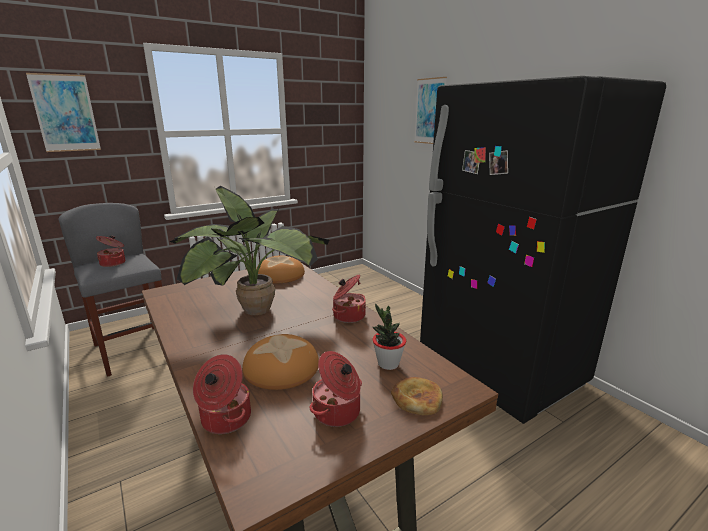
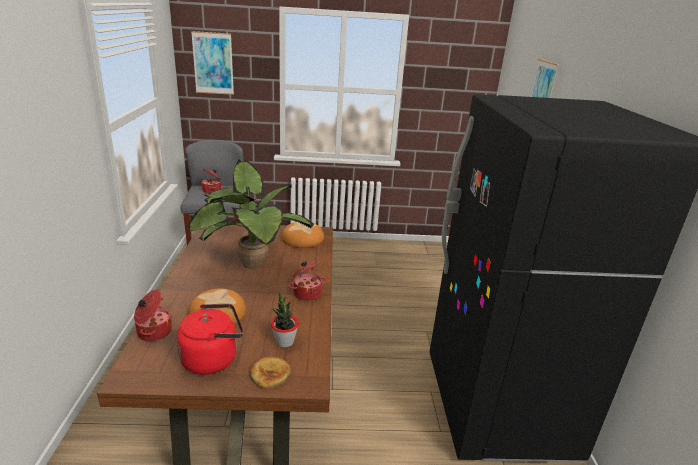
camera: 30 degrees right, 5 degrees up
(338, 412) = (213, 358): cooking pot -> red kettle

